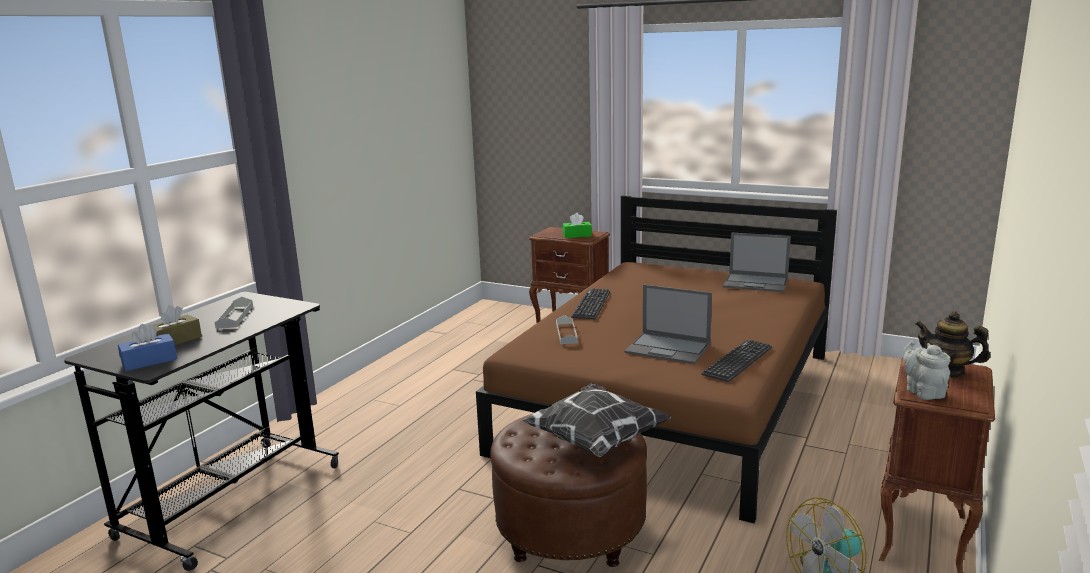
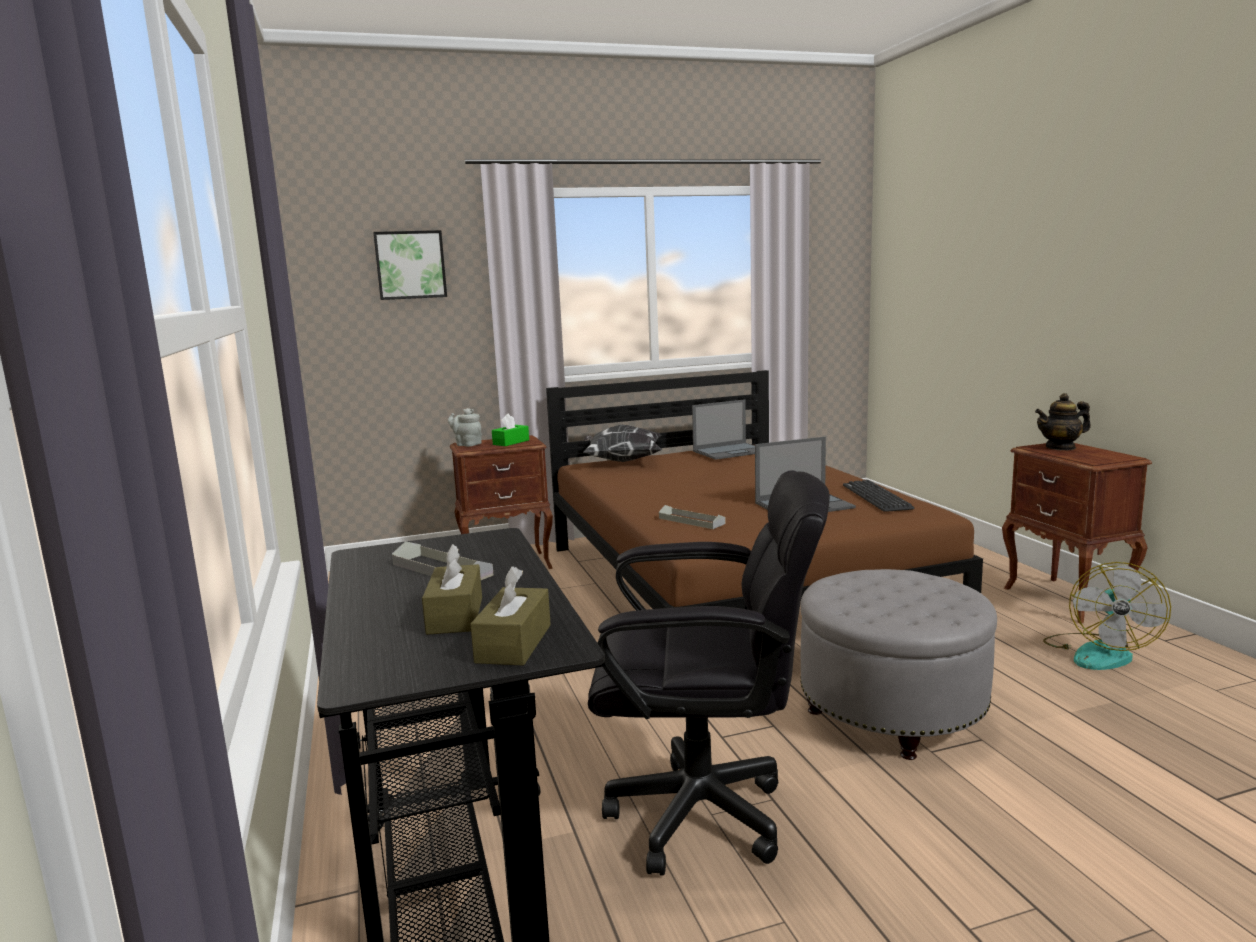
camera: 45 degrees left, 5 degrees down
(149, 361) = (514, 643): blue tissue box -> brown tissue box
(372, 521) = (709, 815): none -> black office chair
(543, 86) = (410, 265): none -> picture
(570, 531) = (892, 713): brown ottoman -> grey ottoman
(591, 304) = (641, 498): keyboard -> none
(595, 440) = (915, 587): pillow -> pillow (622, 461)
(923, 391) = (1089, 459): grey teapot -> grey teapot (467, 444)

